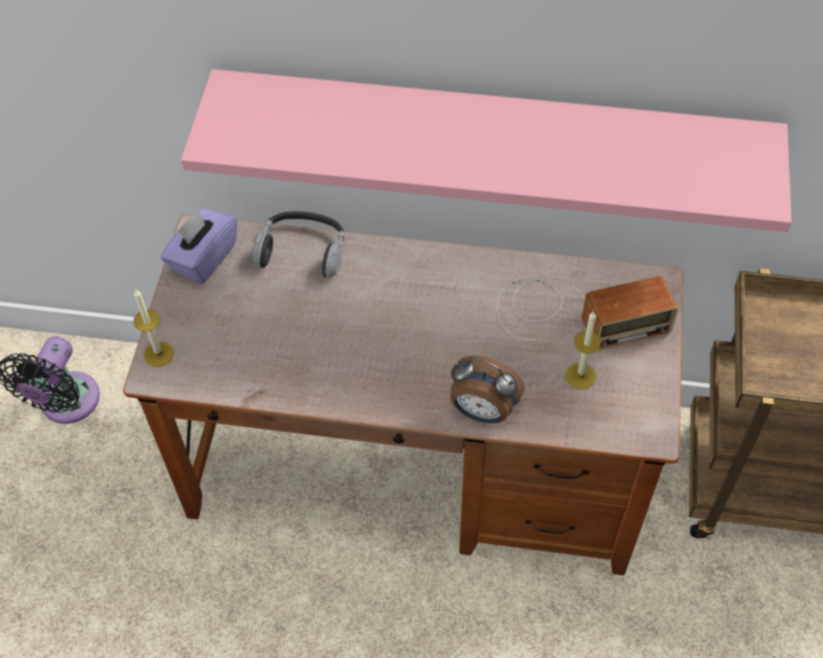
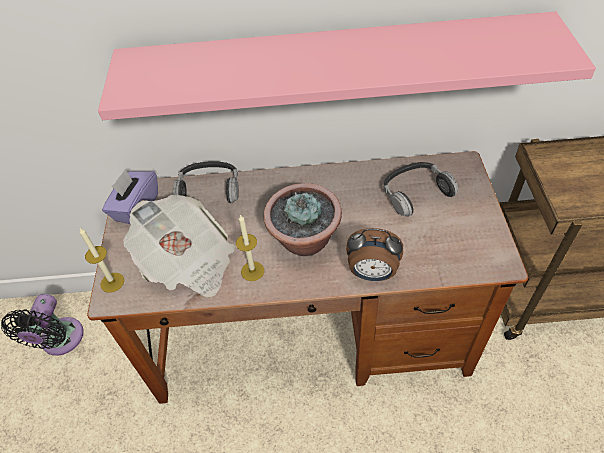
camera: 10 degrees left, 5 degrees down
(255, 347) = (187, 262): none -> newspaper
(409, 350) = (304, 241): none -> potted plant
(575, 313) = (416, 193): radio -> headphones
(580, 376) = (435, 234): candle -> candle (252, 271)

